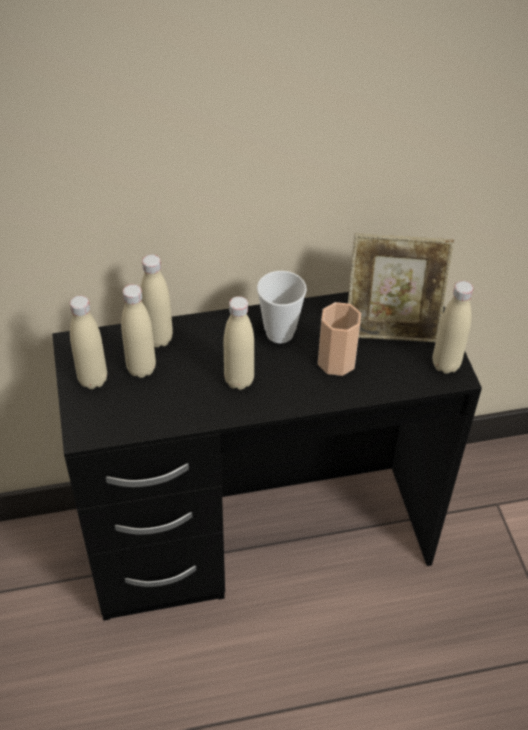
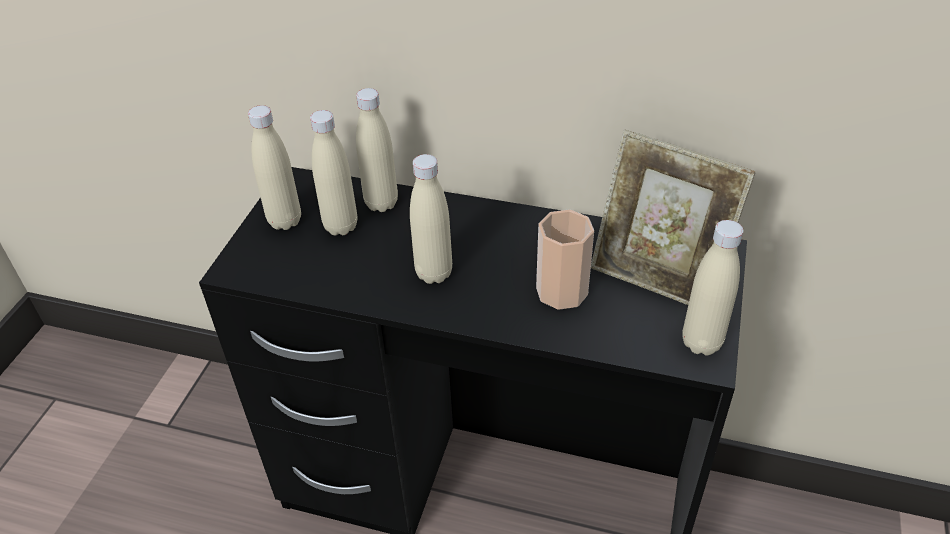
camera: 30 degrees right, 5 degrees down
(280, 333) = (516, 239): cup -> none

